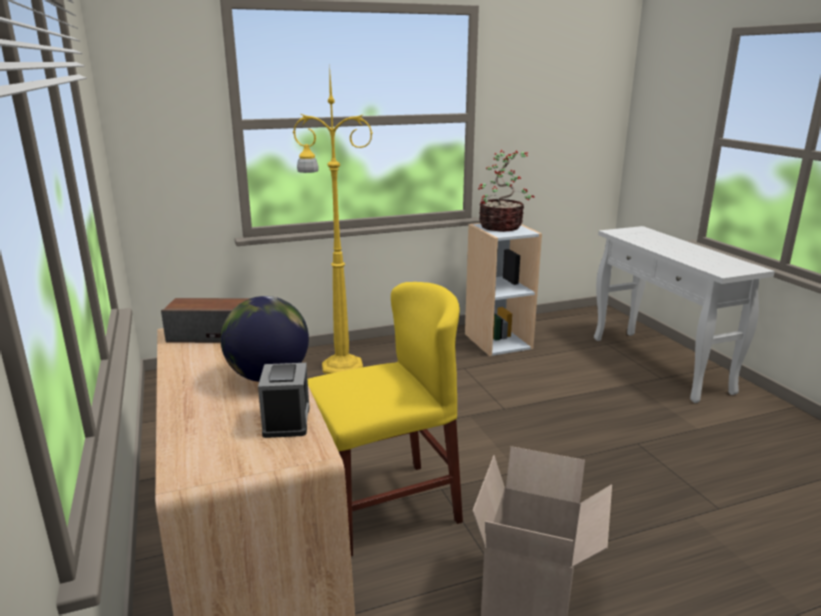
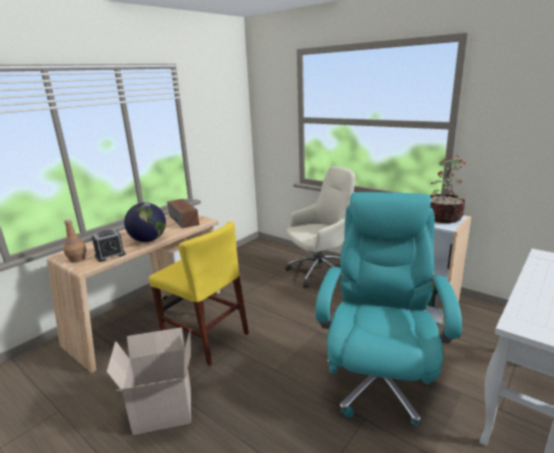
camera: 60 degrees right, 0 degrees up
(249, 459) = (77, 259): none -> brown bottle
(340, 366) = (320, 272): yellow floor lamp -> beige office chair
(589, 414) = (379, 381): none -> turquoise office chair

